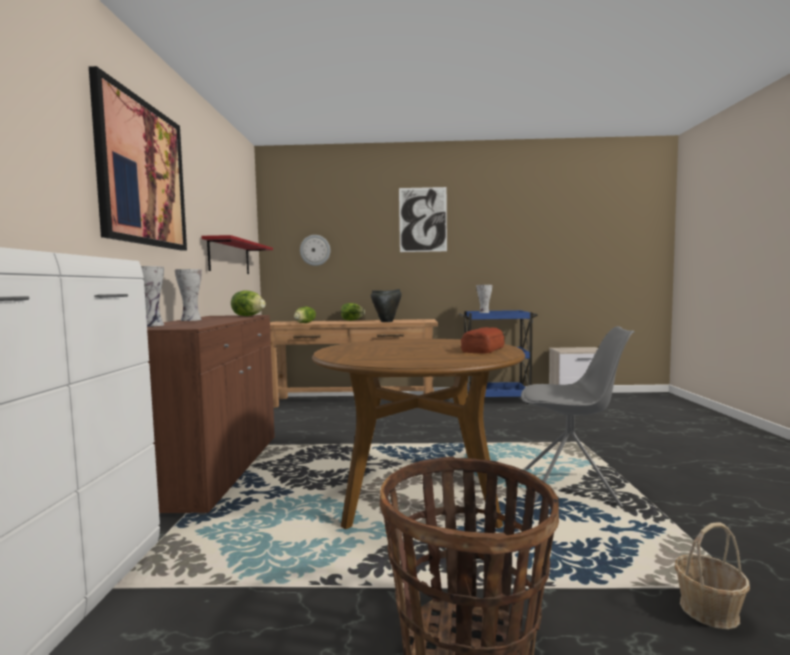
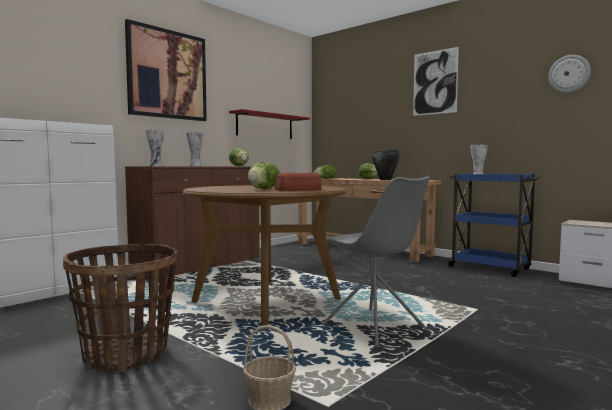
camera: 40 degrees right, 0 degrees up
(315, 250) = (347, 118): wall clock -> wall clock (569, 74)
(435, 352) = (263, 189): none -> lettuce

